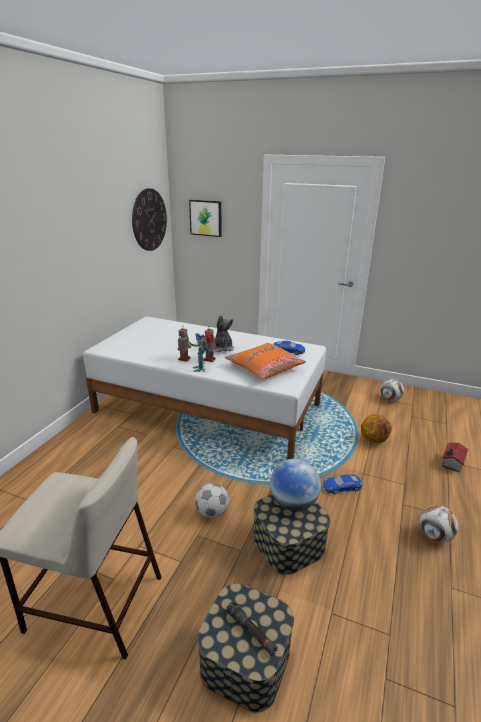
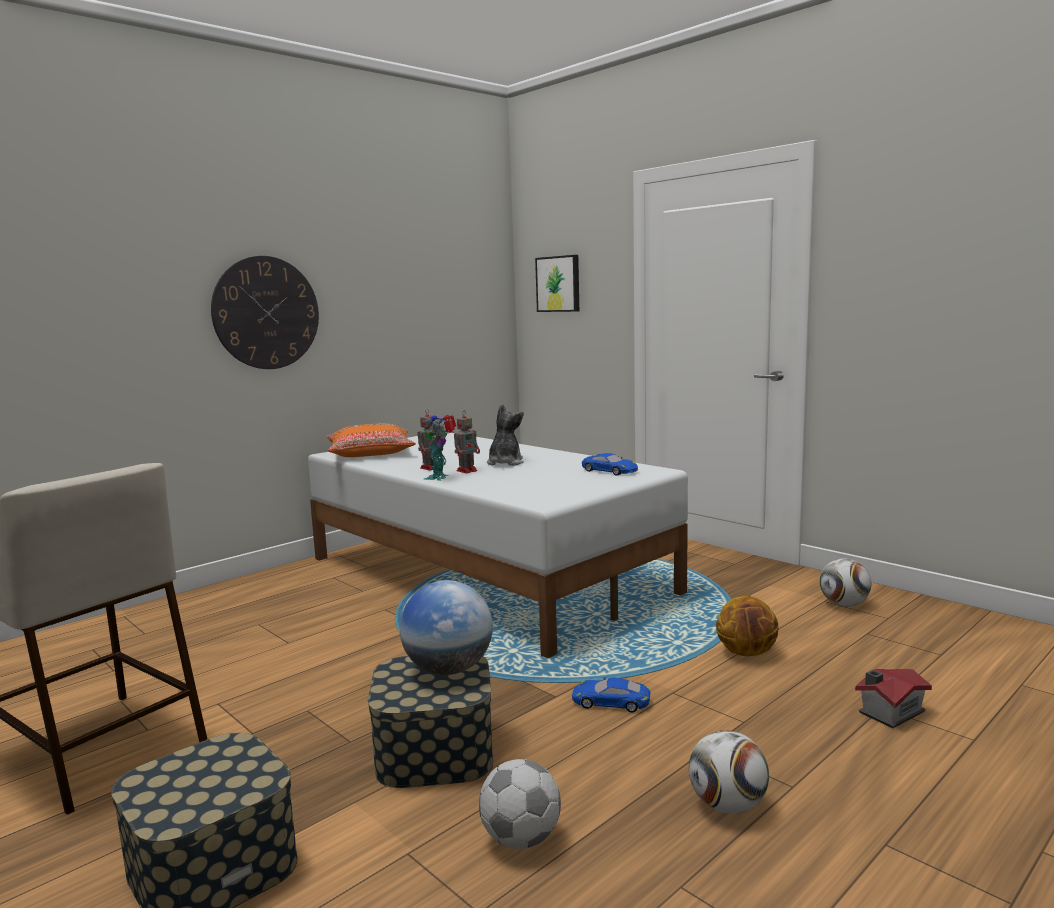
camera: 25 degrees right, 15 degrees down
(149, 220) = (466, 286): wall clock -> wall clock (266, 313)
(212, 512) = (357, 690): football -> football (520, 839)
(251, 631) = (201, 786): black flashlight -> none
(264, 367) = (539, 483): orange pillow -> orange pillow (370, 453)

